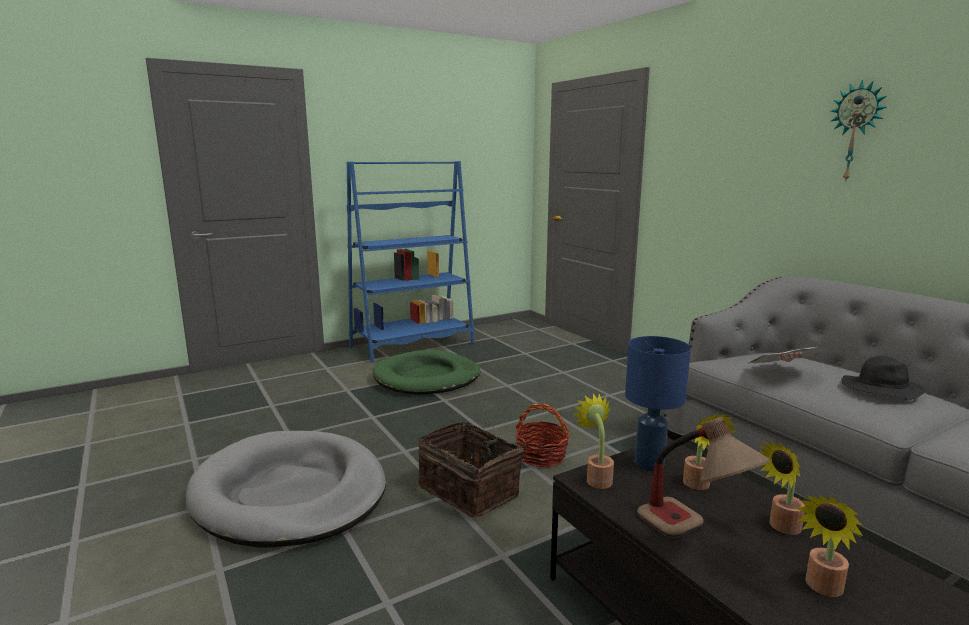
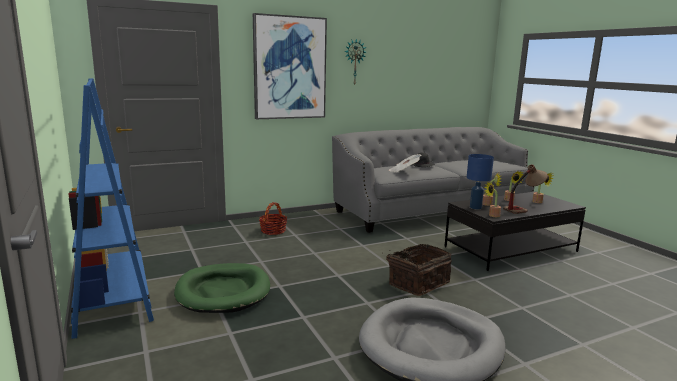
camera: 85 degrees left, 0 degrees up
(541, 456) = (377, 261): basket -> basket (273, 231)
(727, 149) = (289, 68): none -> picture

